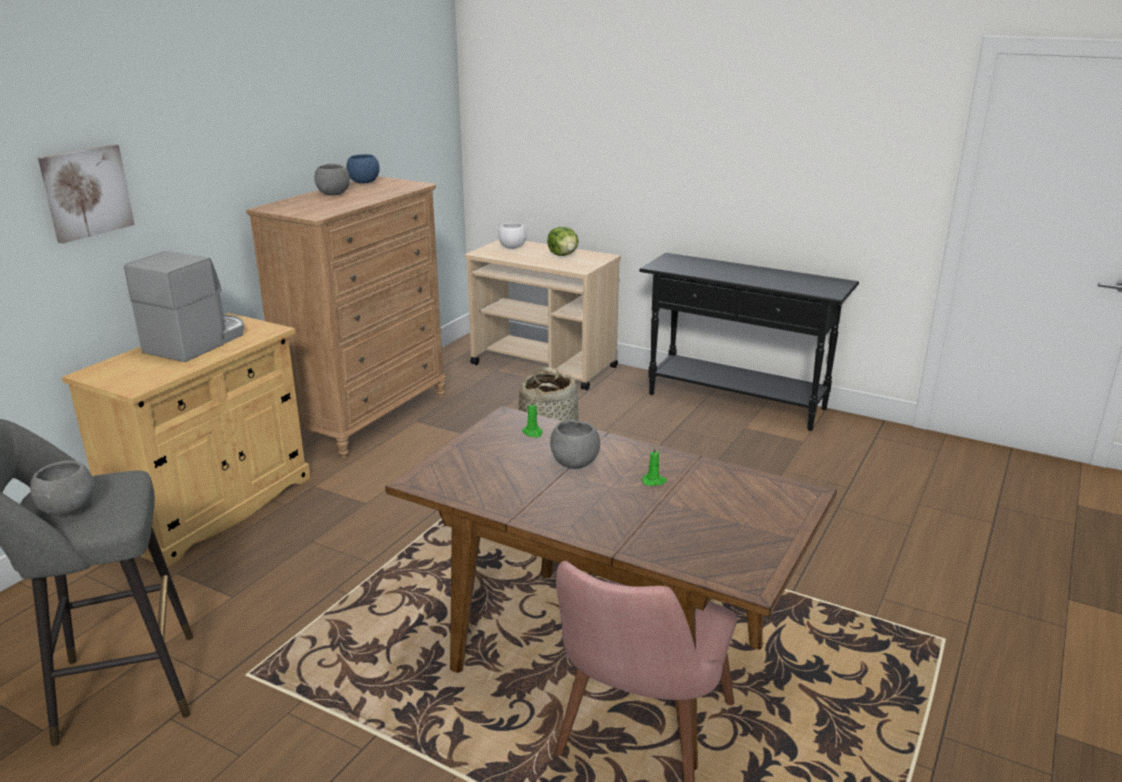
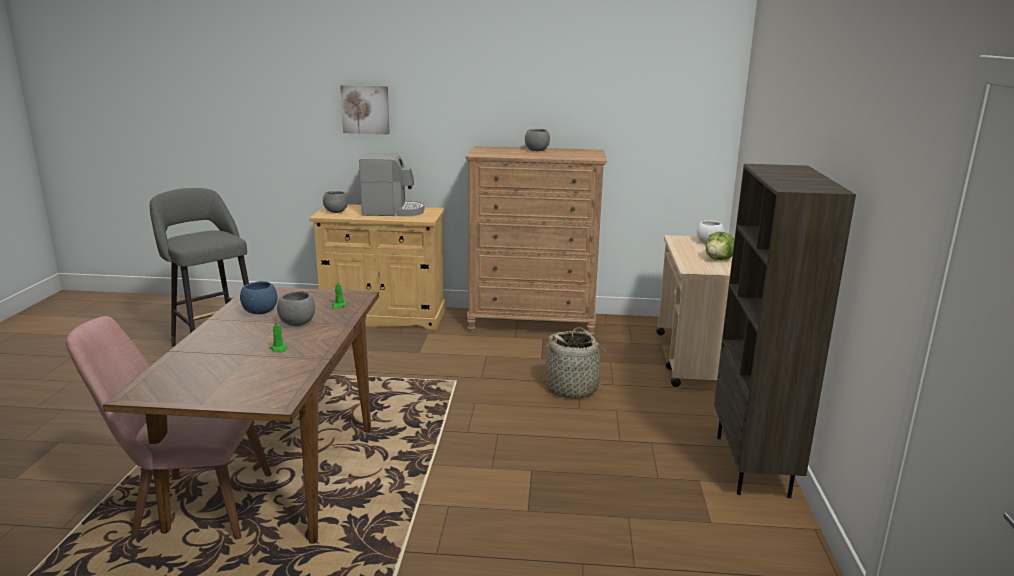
camera: 65 degrees right, 5 degrees down
(69, 509) = (192, 237): grey bowl -> grey bowl (336, 212)
(364, 182) = (579, 150): blue bowl -> blue bowl (260, 312)
(736, 402) = (753, 466): black console table -> brown bookcase

